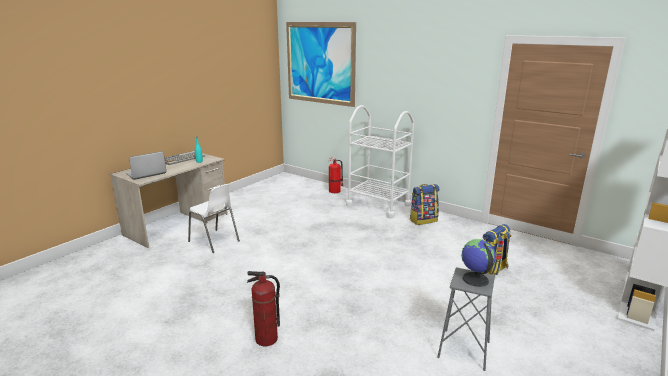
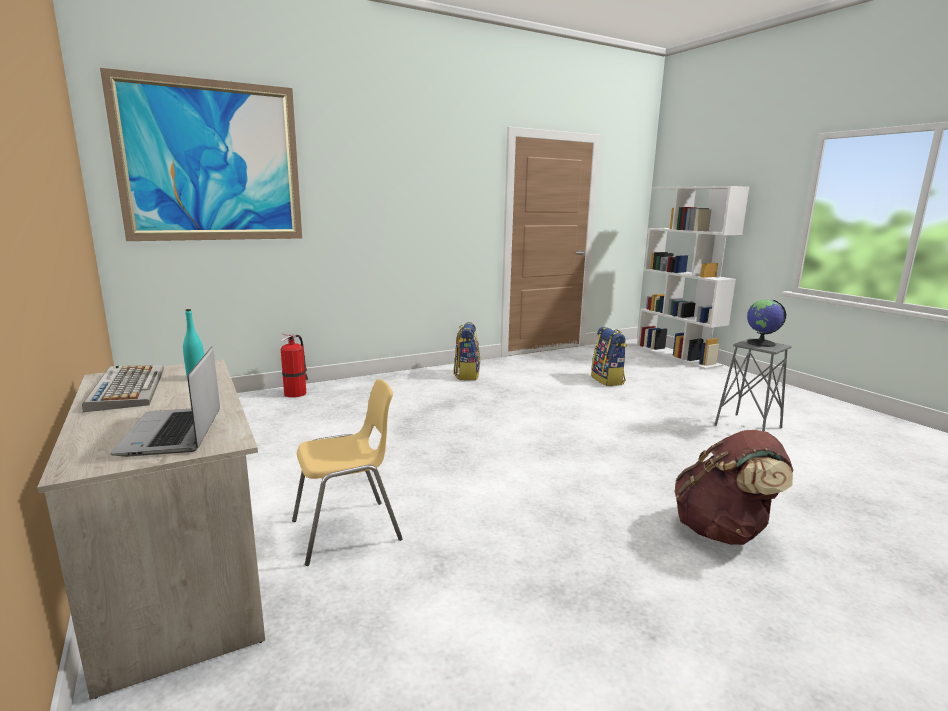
camera: 65 degrees left, 5 degrees down
(214, 241) = (348, 531): white chair -> yellow chair
(266, 339) = (723, 531): fire extinguisher -> brown backpack
(378, 205) = (391, 383): white cart -> none

